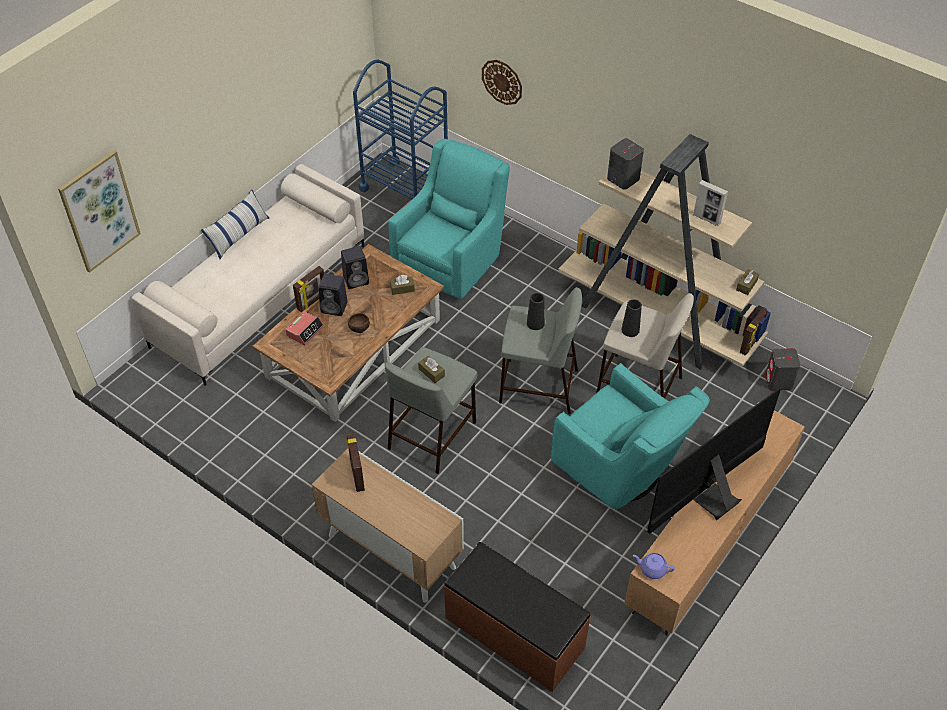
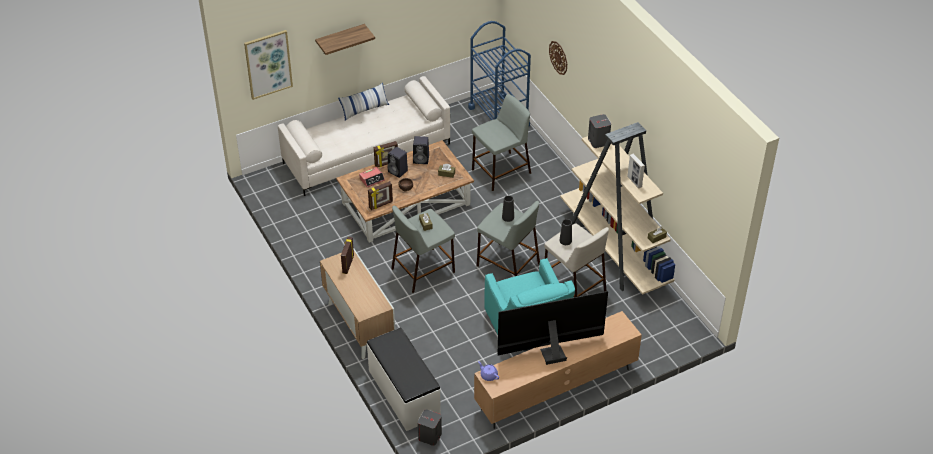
camera: 25 degrees right, 5 degrees down
(190, 142) = (340, 39): none -> shelf
(452, 262) = (501, 172): turquoise armchair -> grey stool
(514, 633) = (403, 393): brown bench -> white bench
(750, 343) = (657, 282): picture frame -> picture frame (381, 205)
(778, 381) = (670, 316): grey speaker -> grey speaker (429, 436)

